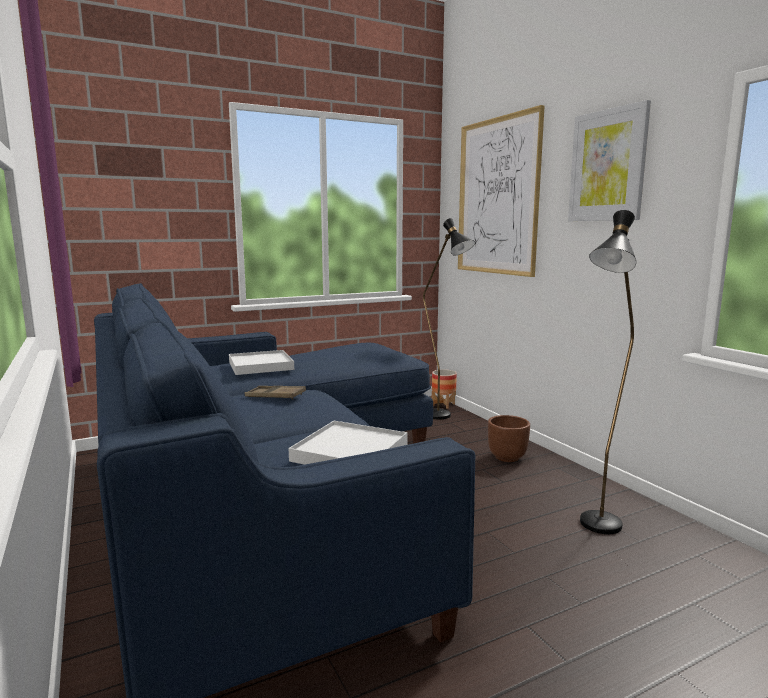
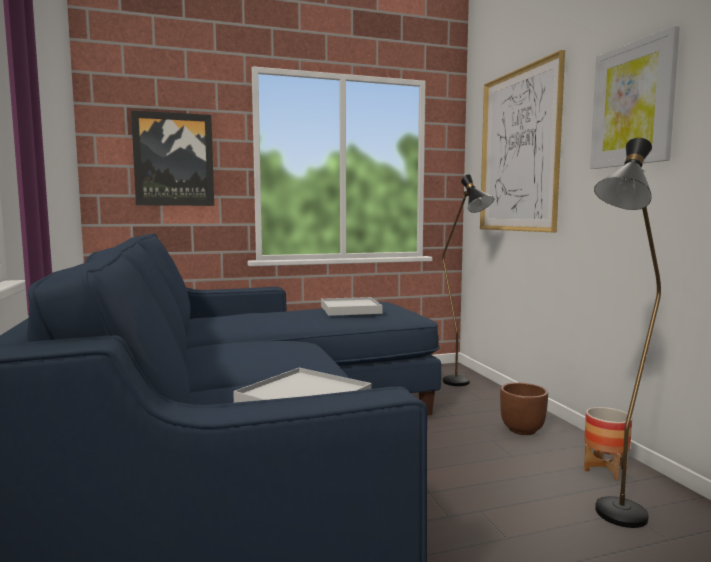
camera: 10 degrees right, 5 degrees down
(150, 202) = (174, 160): none -> picture
(261, 366) = (261, 317): white tray -> white tray (350, 310)
(275, 396) = (260, 345): brown tray -> none
(443, 405) = (464, 372): planter -> planter (605, 469)

